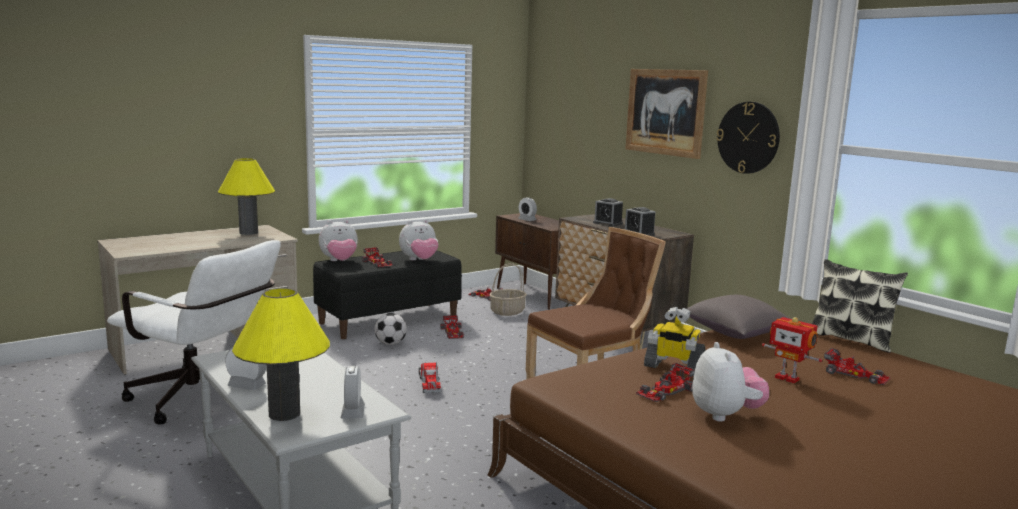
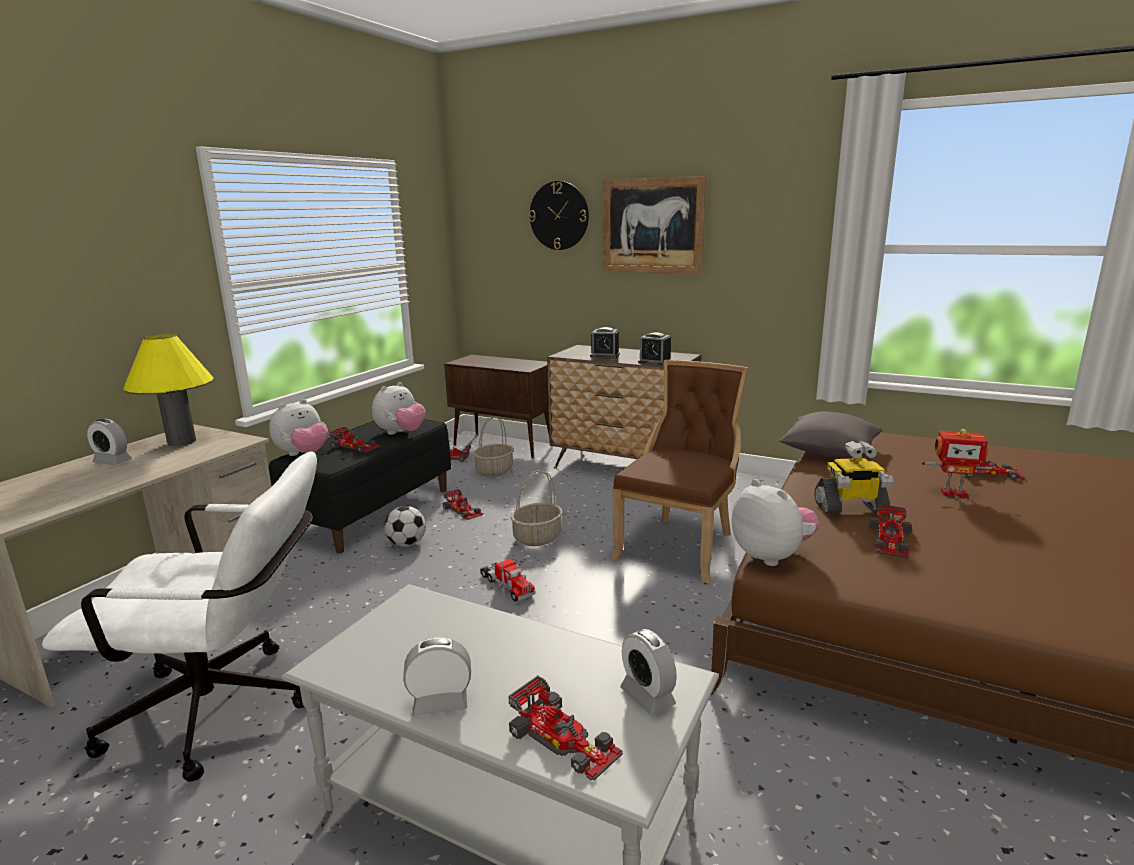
camera: 25 degrees left, 5 degrees up
(284, 414) = (564, 738): yellow table lamp -> toy car
(486, 361) = (537, 537): none -> basket
(527, 220) = (485, 363): alarm clock -> alarm clock (112, 461)
(725, 415) = (980, 554): plush toy -> plush toy (771, 556)
(748, 137) = (762, 246): wall clock -> wall clock (559, 216)
(850, 340) = (919, 437): pillow -> none

